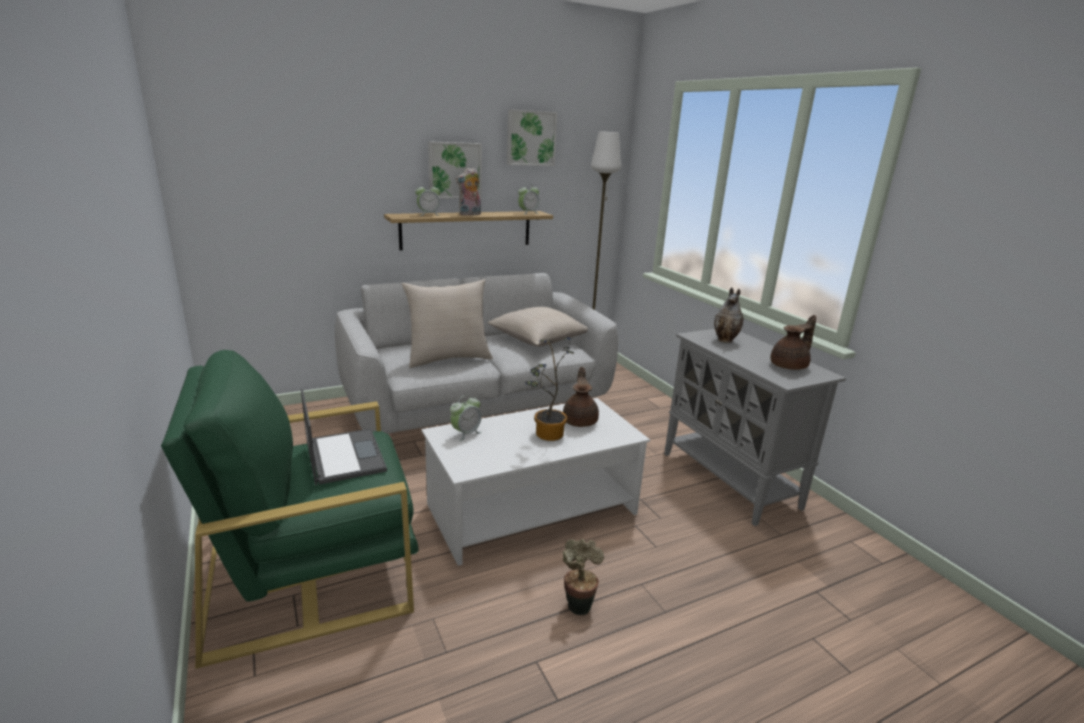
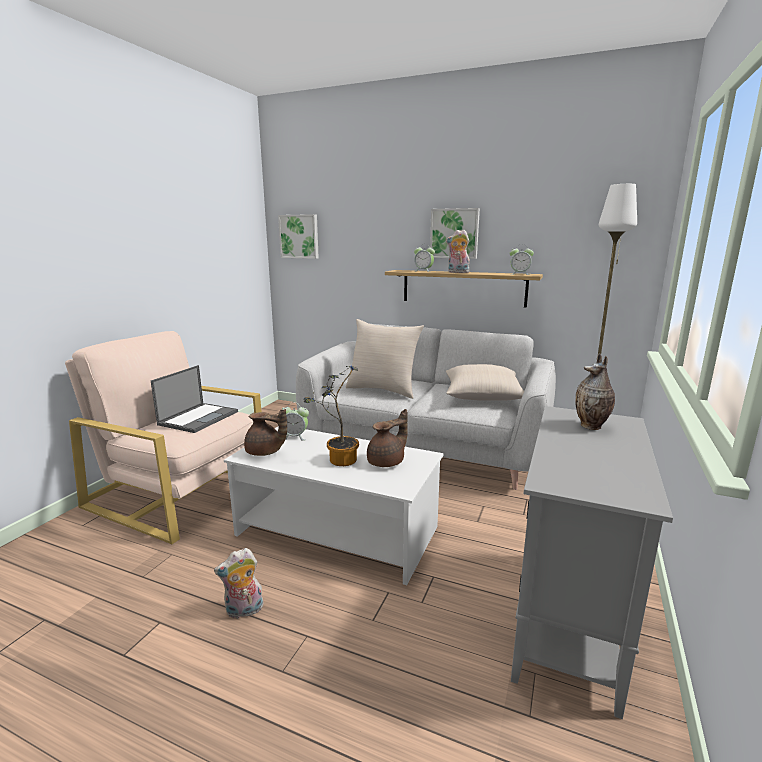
camera: 50 degrees right, 5 degrees down
(311, 570) = (180, 493): green armchair -> beige armchair
(530, 138) = (534, 200): picture -> picture (299, 236)
(578, 604) = (244, 611): potted plant -> plush toy
(790, 366) = (608, 473): brown teapot -> brown teapot (265, 452)

